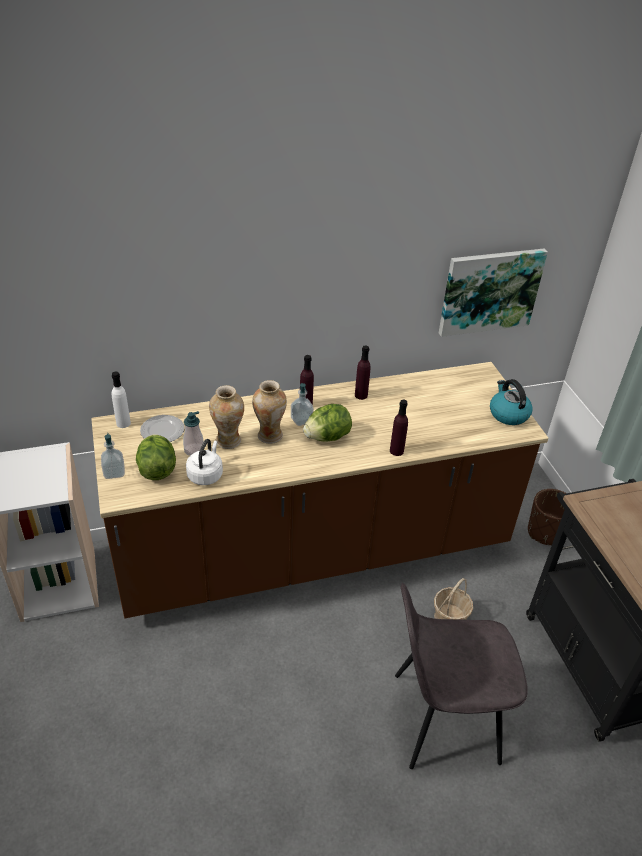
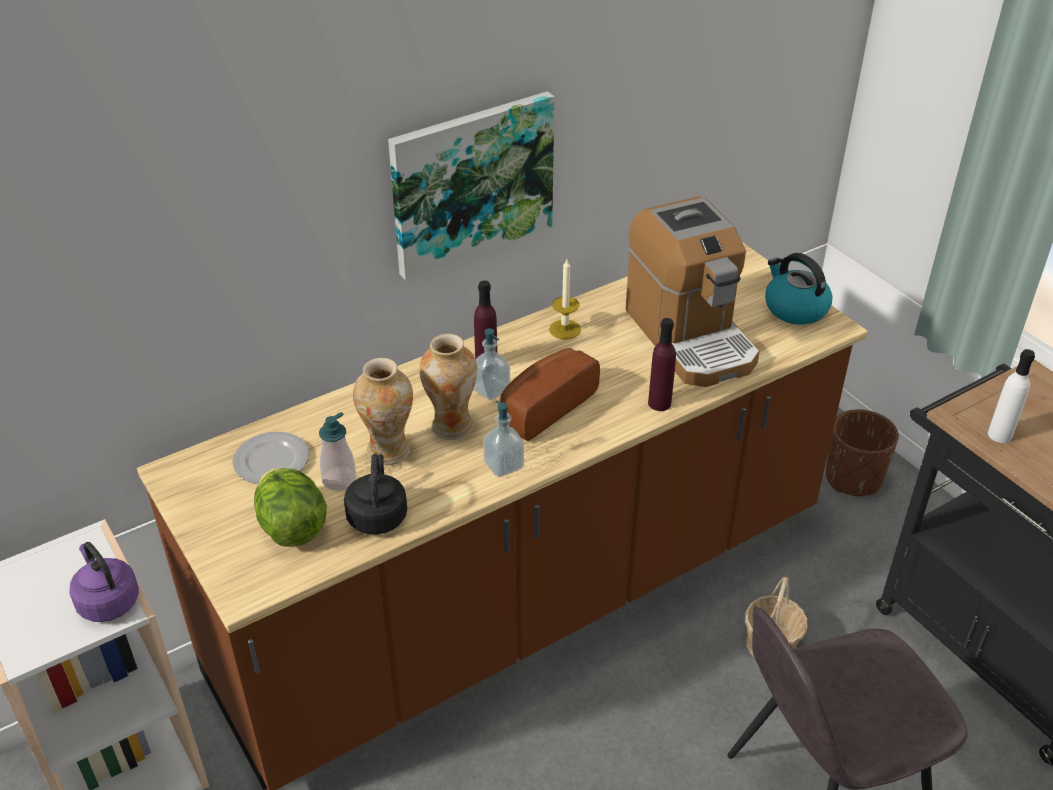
camera: 15 degrees left, 0 degrees up
(52, 485) = (107, 601): none -> purple kettle
(114, 472) = (220, 550): soap dispenser -> soap dispenser (503, 465)
(123, 423) = (198, 464): white bottle -> white bottle (999, 435)
(206, 475) = (377, 515): white kettle -> black kettle
(327, 437) = (544, 407): lettuce -> bread
(361, 395) = (565, 329): purple bottle -> candle
(434, 416) = (690, 336): none -> coffee machine
(489, 291) = (722, 124): picture -> picture (471, 182)

